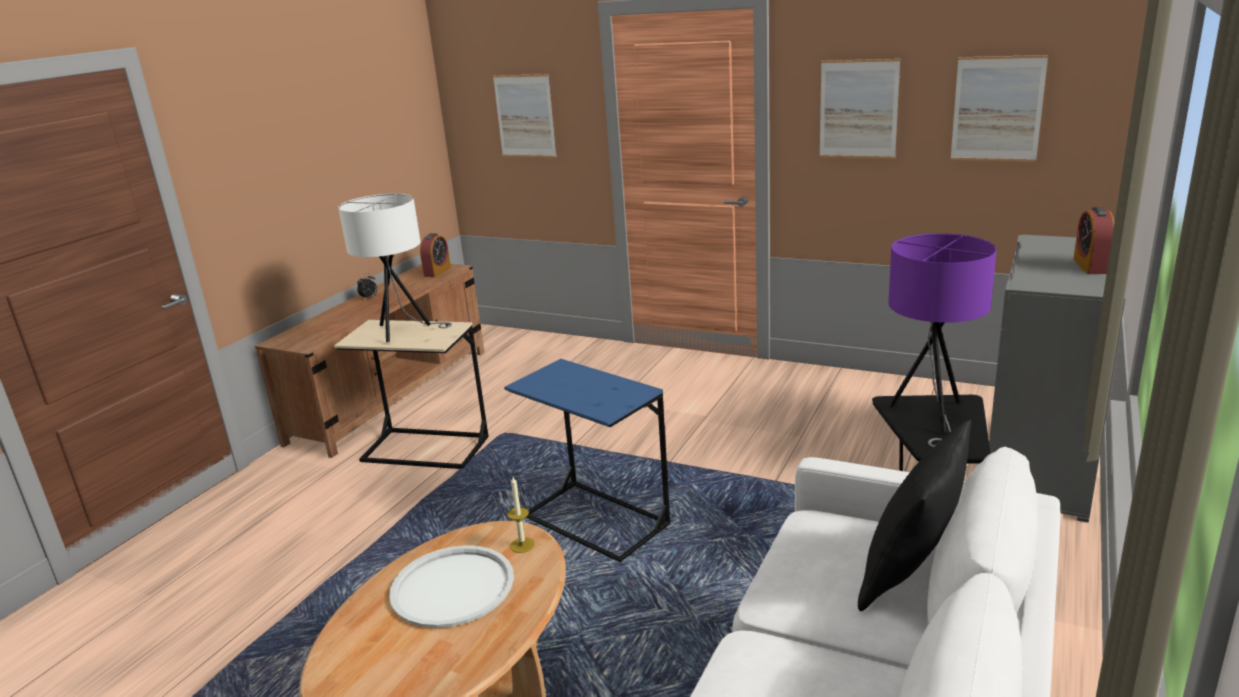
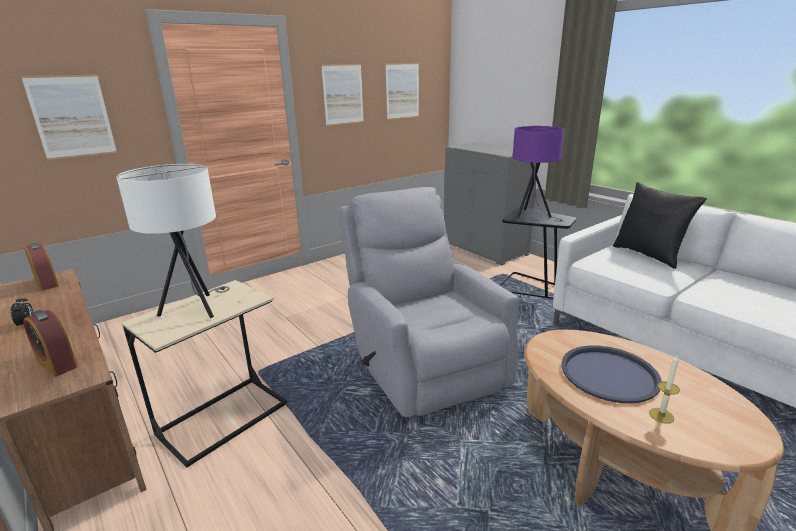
camera: 65 degrees left, 0 degrees up
(452, 587) = (609, 374): white tray -> blue tray
(522, 545) = (566, 340): candle -> candle (661, 415)
(596, 521) = (422, 361): blue side table -> grey armchair
(1090, 266) = (499, 148): alarm clock -> alarm clock (57, 363)

